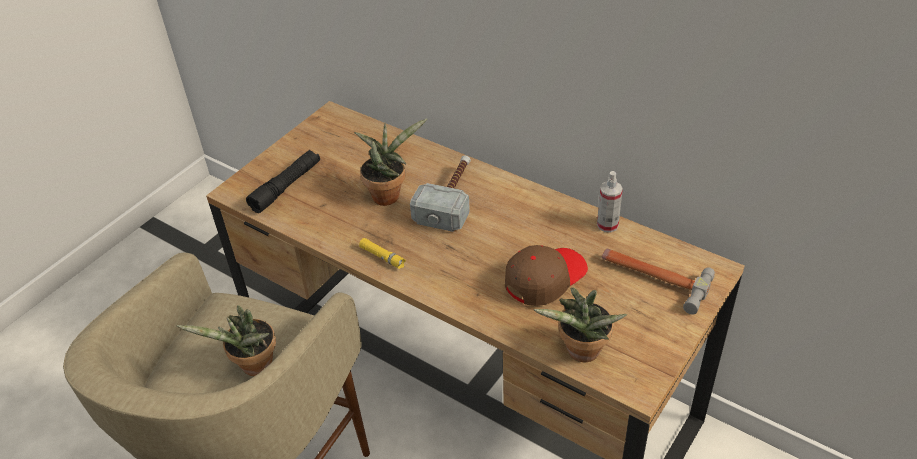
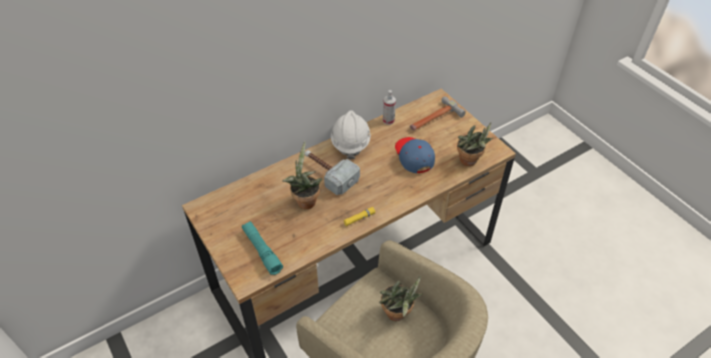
camera: 70 degrees left, 5 degrees up
(286, 187) = (262, 250): black flashlight -> turquoise flashlight
(528, 200) = (350, 142): none -> white hard hat
(545, 278) = (413, 157): brown cap -> blue cap

